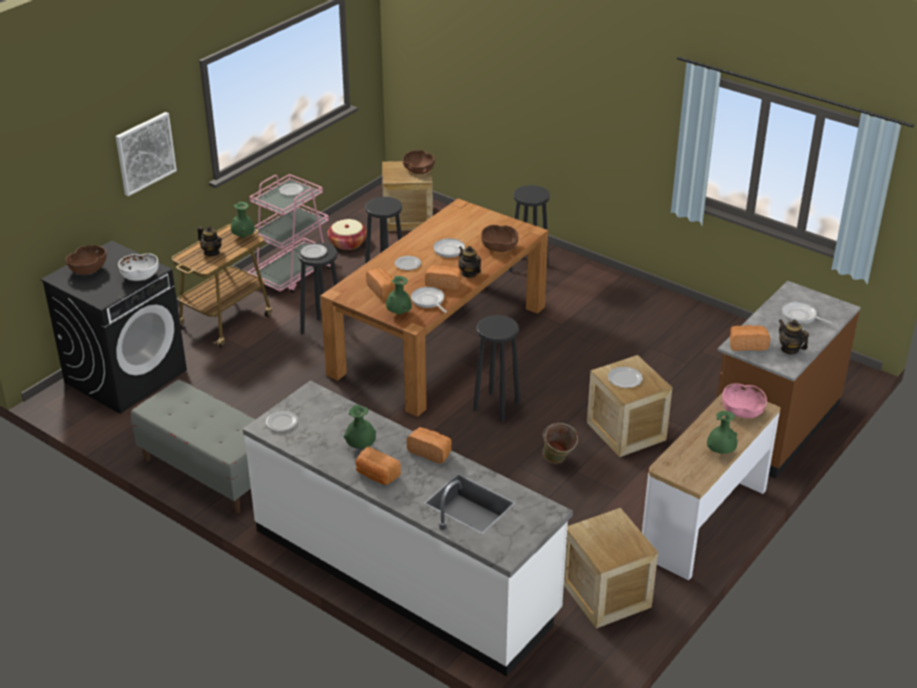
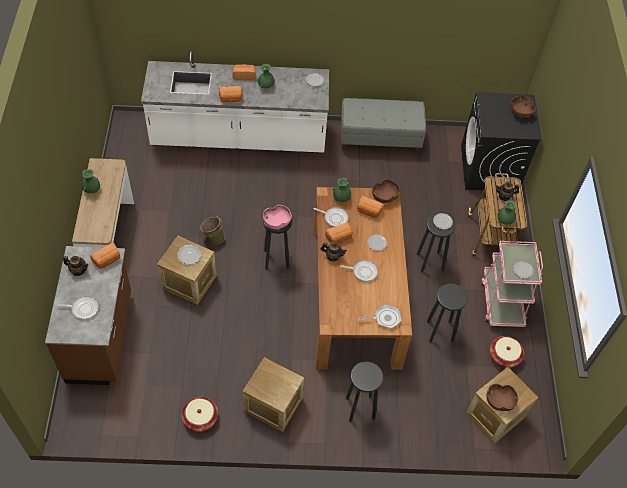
camera: 140 degrees right, 20 degrees up
(140, 277) = (488, 122): white bowl -> none
(145, 153) = (564, 139): picture -> none
(470, 216) = (385, 318): none -> frying pan
(499, 248) = (335, 293): brown bowl -> brown bowl (384, 197)
(606, 594) = (137, 172): crate -> crate (273, 404)
(698, 322) = (200, 418): none -> basket
(742, 411) = (93, 225): pink bowl -> pink bowl (277, 222)

